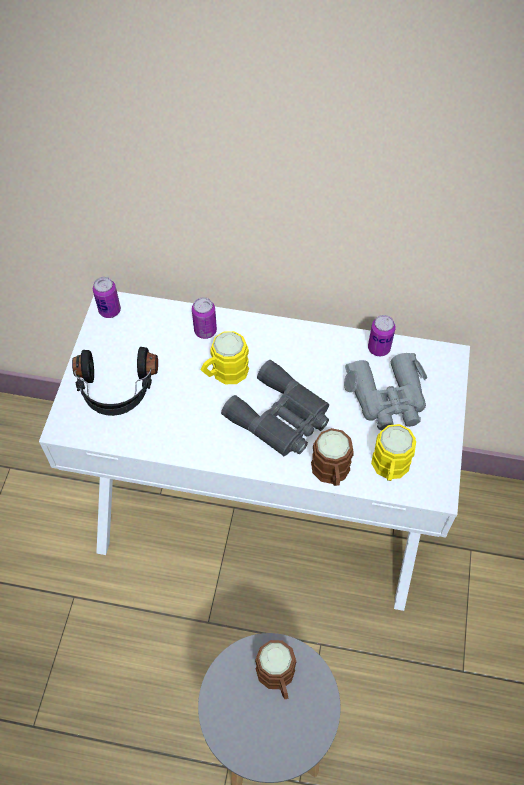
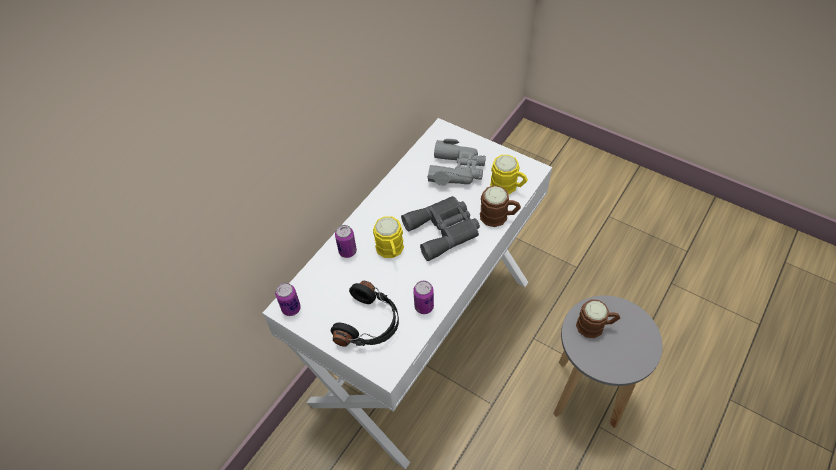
camera: 65 degrees left, 5 degrees down
(379, 348) = (416, 160): can -> can (424, 306)

